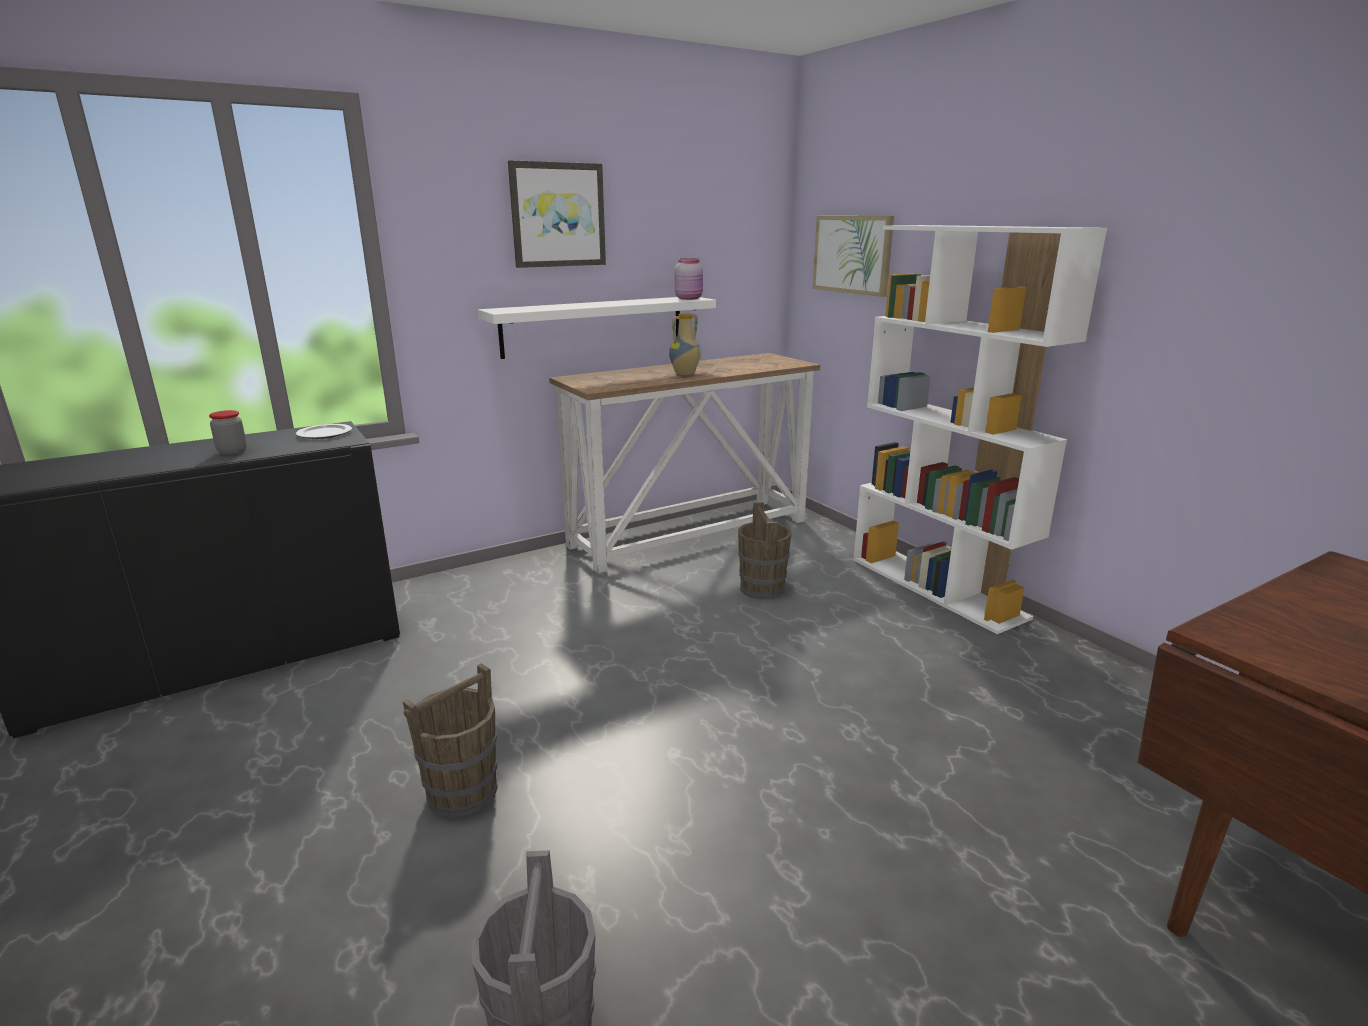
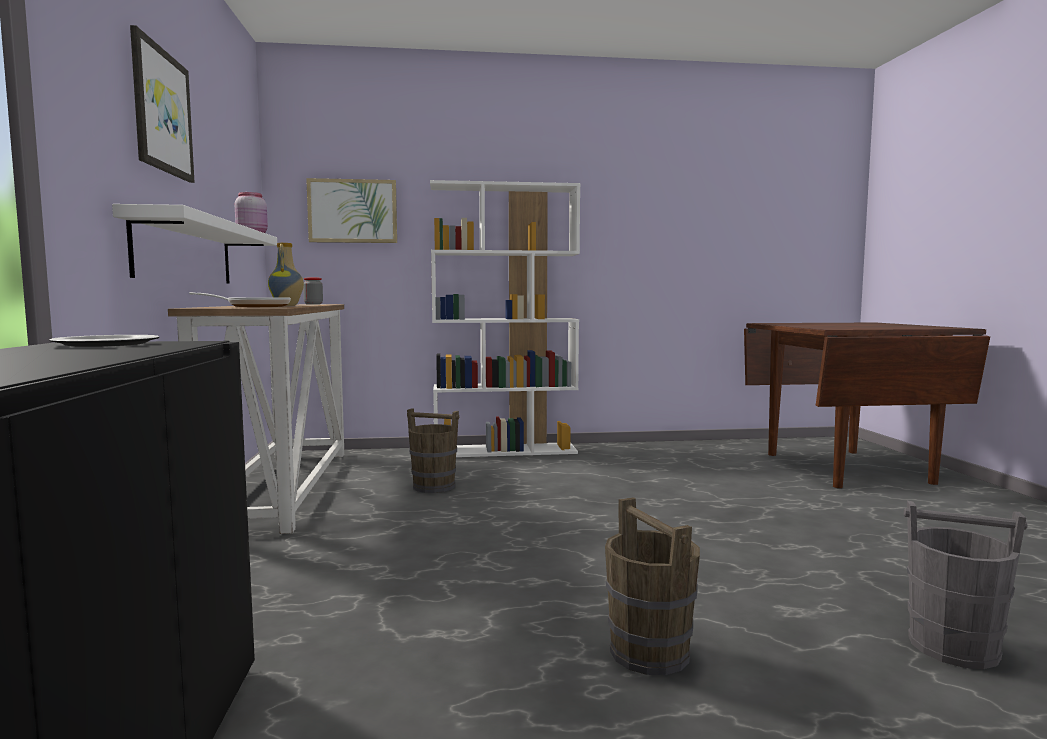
camera: 65 degrees left, 15 degrees down
(232, 451) = (62, 357): jar -> jar (313, 304)
(620, 379) = (254, 306): none -> frying pan

